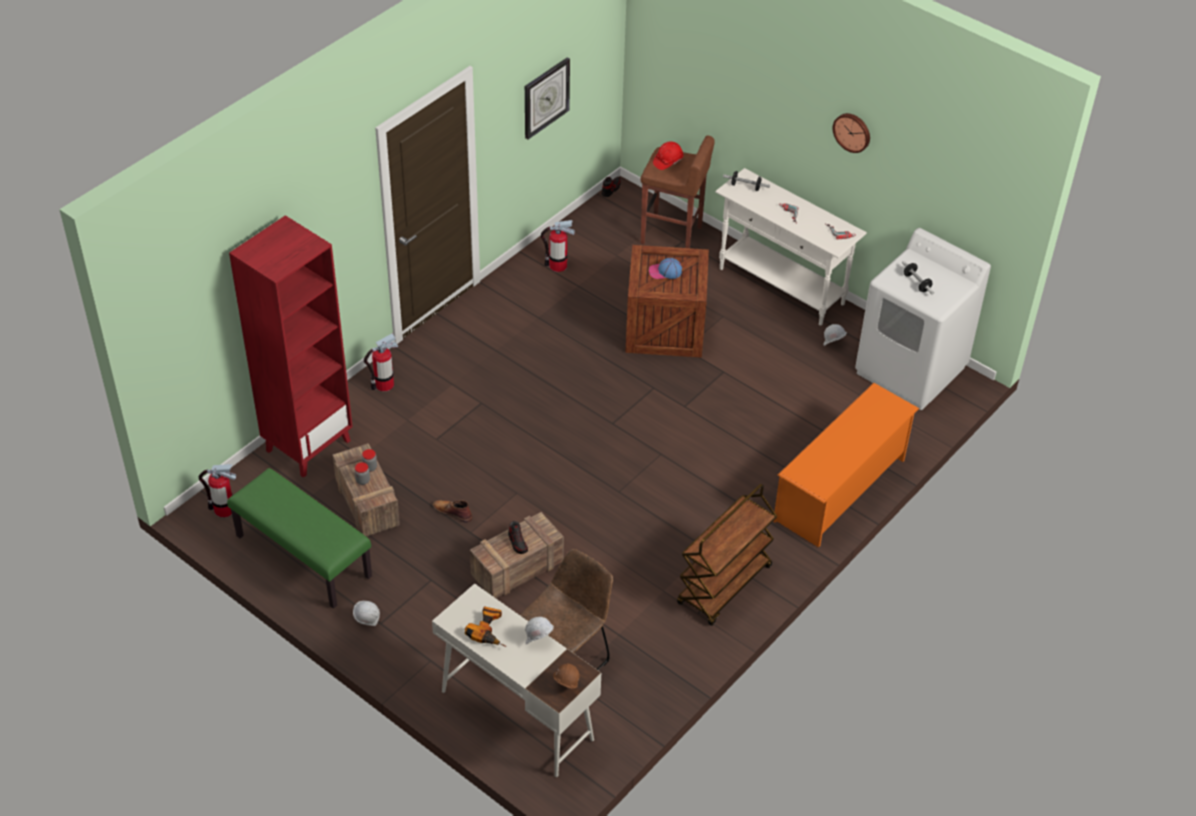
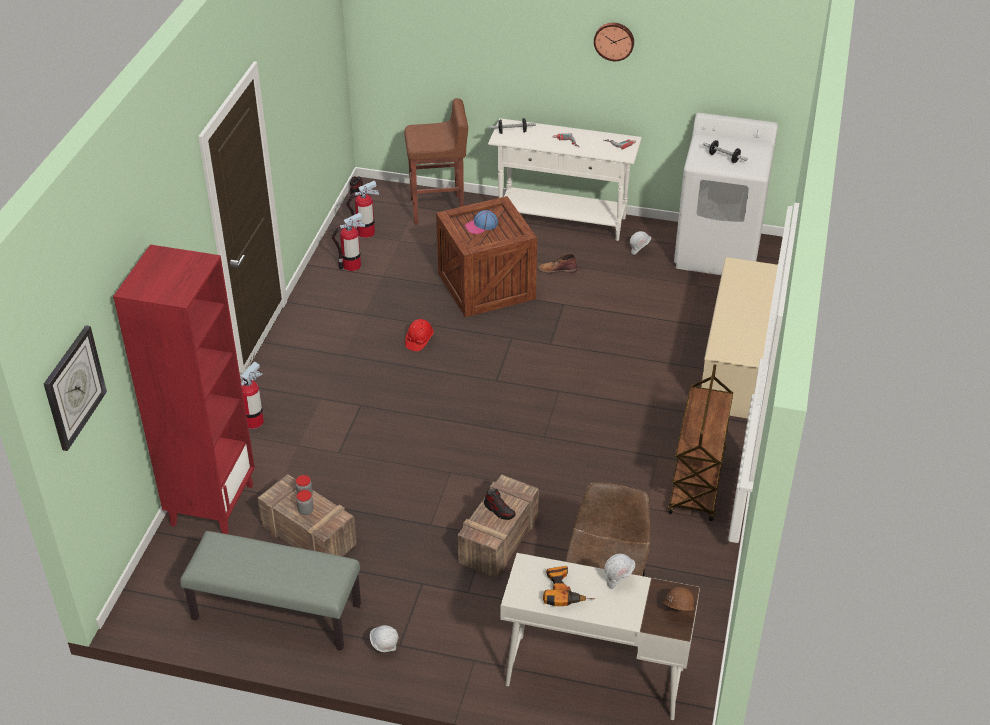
camera: 25 degrees left, 5 degrees down
(224, 509) = (160, 598): fire extinguisher -> fire extinguisher (365, 232)
(302, 557) = (275, 613): green bench -> grey bench
(452, 512) = (400, 512): brown boot -> brown boot (557, 269)
(546, 97) = (306, 95): wall clock -> wall clock (74, 387)
(668, 161) = (424, 134): red hard hat -> red hard hat (419, 340)
(840, 490) = (734, 365): orange shoe rack -> beige shoe rack

